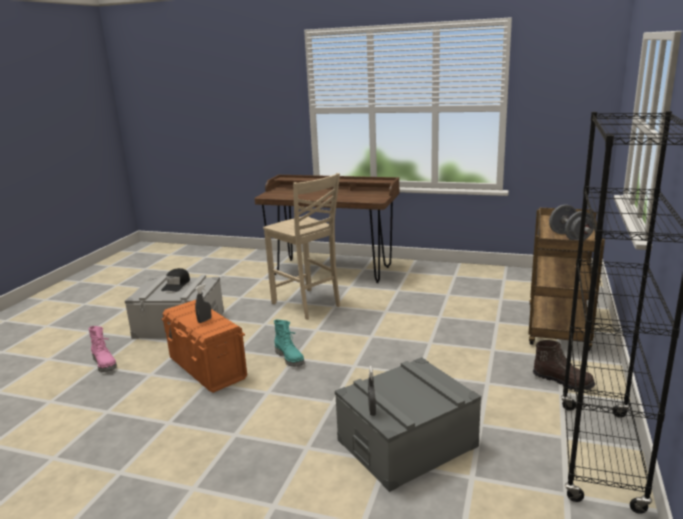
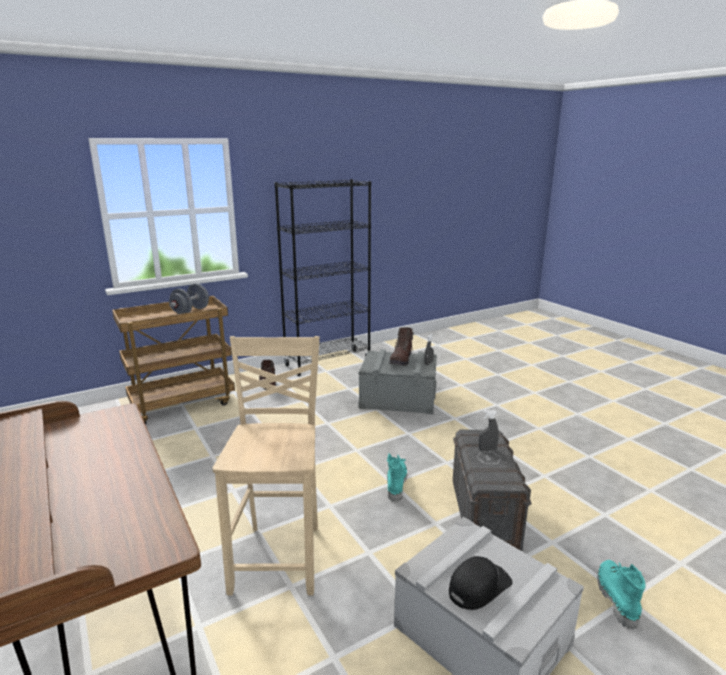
camera: 140 degrees left, 0 degrees up
(105, 364) = (615, 598): pink boot -> turquoise boot
(207, 368) = (484, 515): orange storage box -> grey storage box
(411, 398) = (401, 360): none -> brown boot

